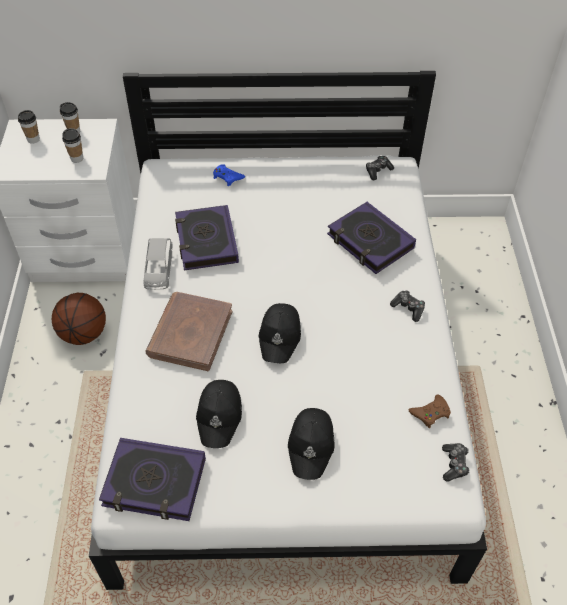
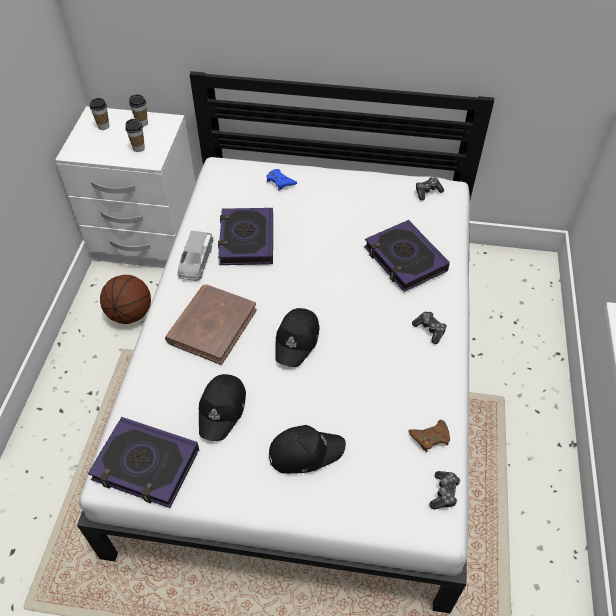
camera: 10 degrees right, 0 degrees up
(311, 445) = (305, 452): black cap -> black cap turned 120 degrees counterclockwise

